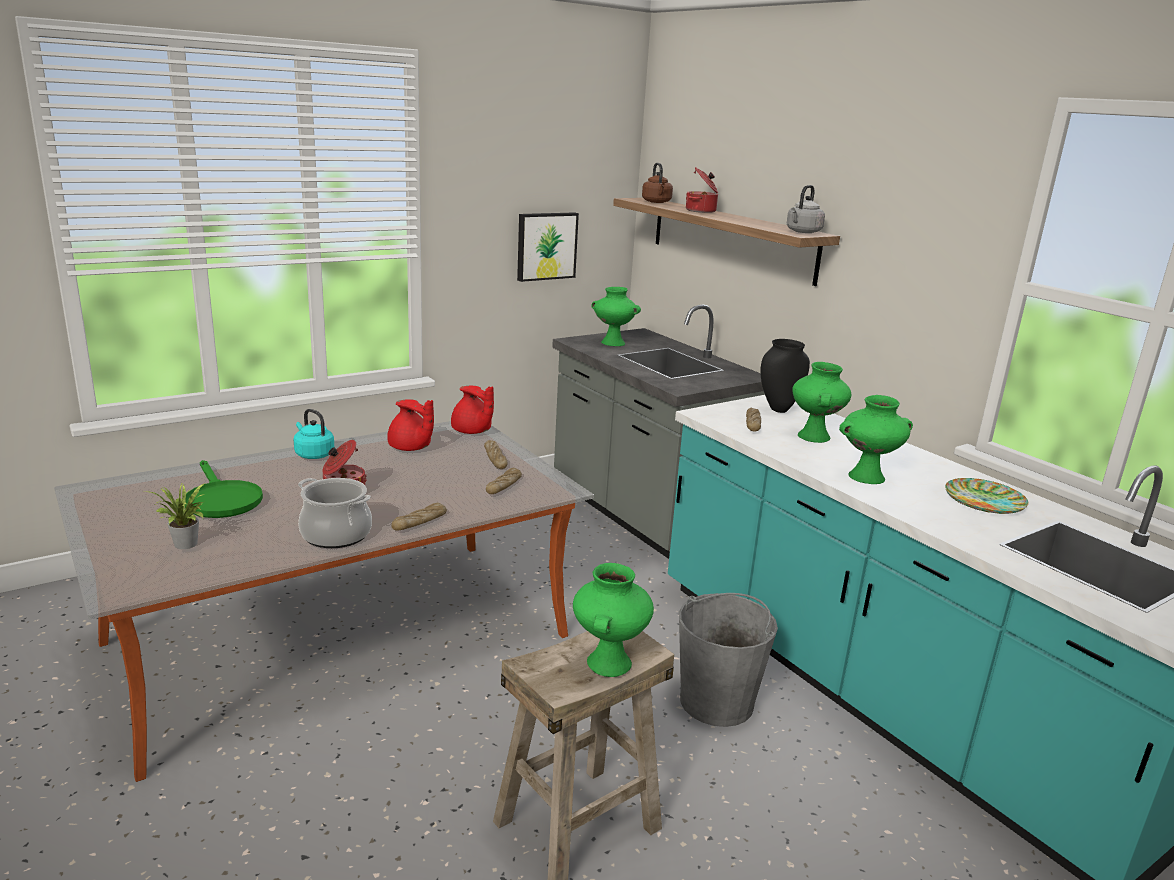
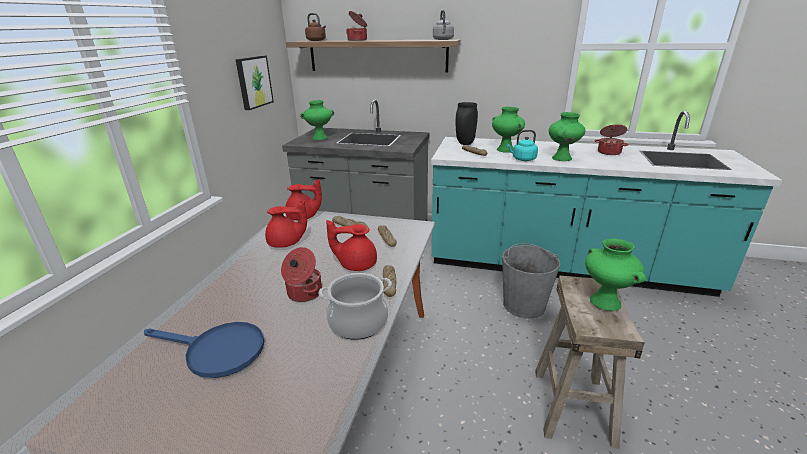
camera: 40 degrees left, 5 degrees up
(185, 545) = (263, 407): potted plant -> none
(221, 499) = (217, 351): green frying pan -> blue frying pan
(313, 454) = (225, 279): turquoise kettle -> turquoise kettle (522, 159)
(428, 493) = (356, 264): none -> red teapot
(984, 501) = (609, 152): plate -> cooking pot

